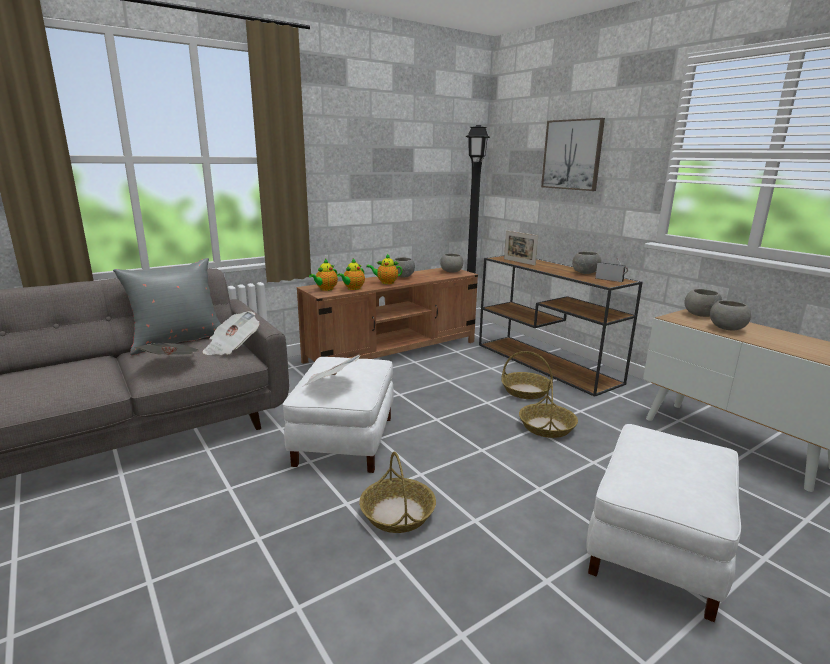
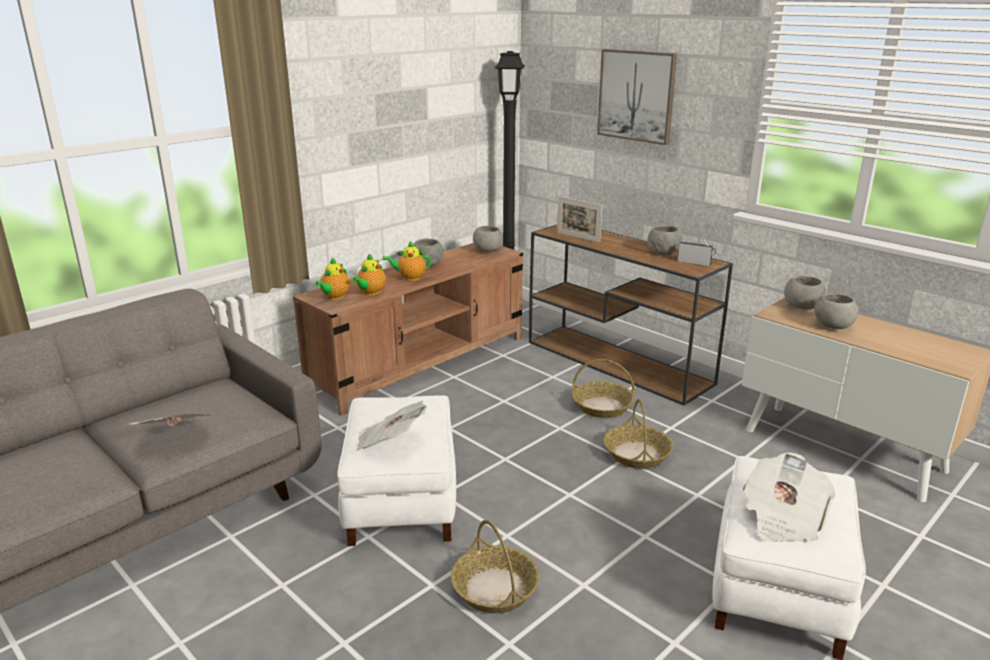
camera: 10 degrees left, 5 degrees up
(178, 341) = (161, 397): grey pillow -> none
(232, 348) = (242, 401): newspaper -> newspaper (782, 518)

